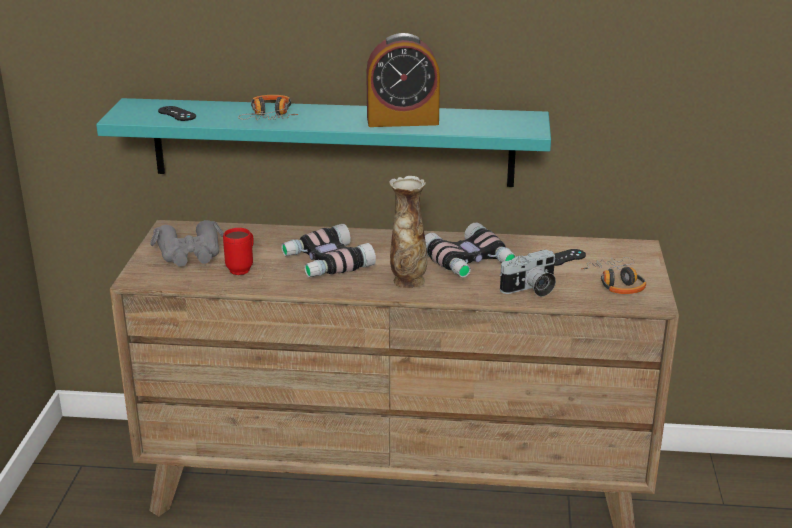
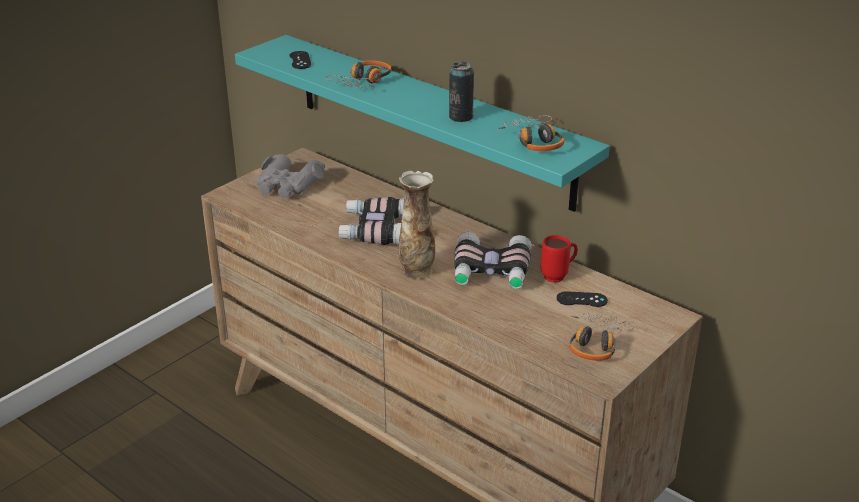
camera: 35 degrees right, 5 degrees up
(243, 268) = (308, 212): red mug -> red mug (559, 276)
(402, 121) = (461, 117): alarm clock -> can
(490, 122) = (534, 141): none -> headphones
(530, 289) = (508, 319): camera -> none

